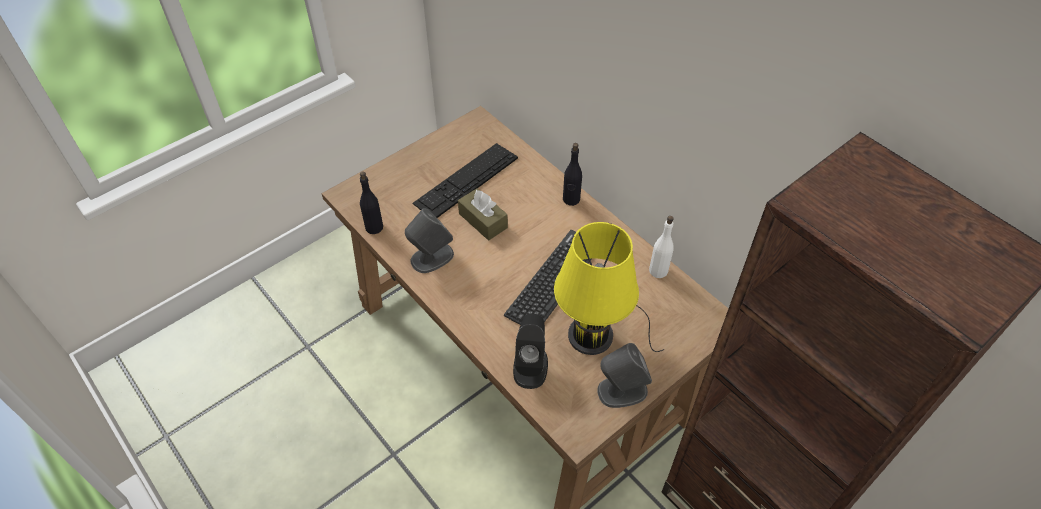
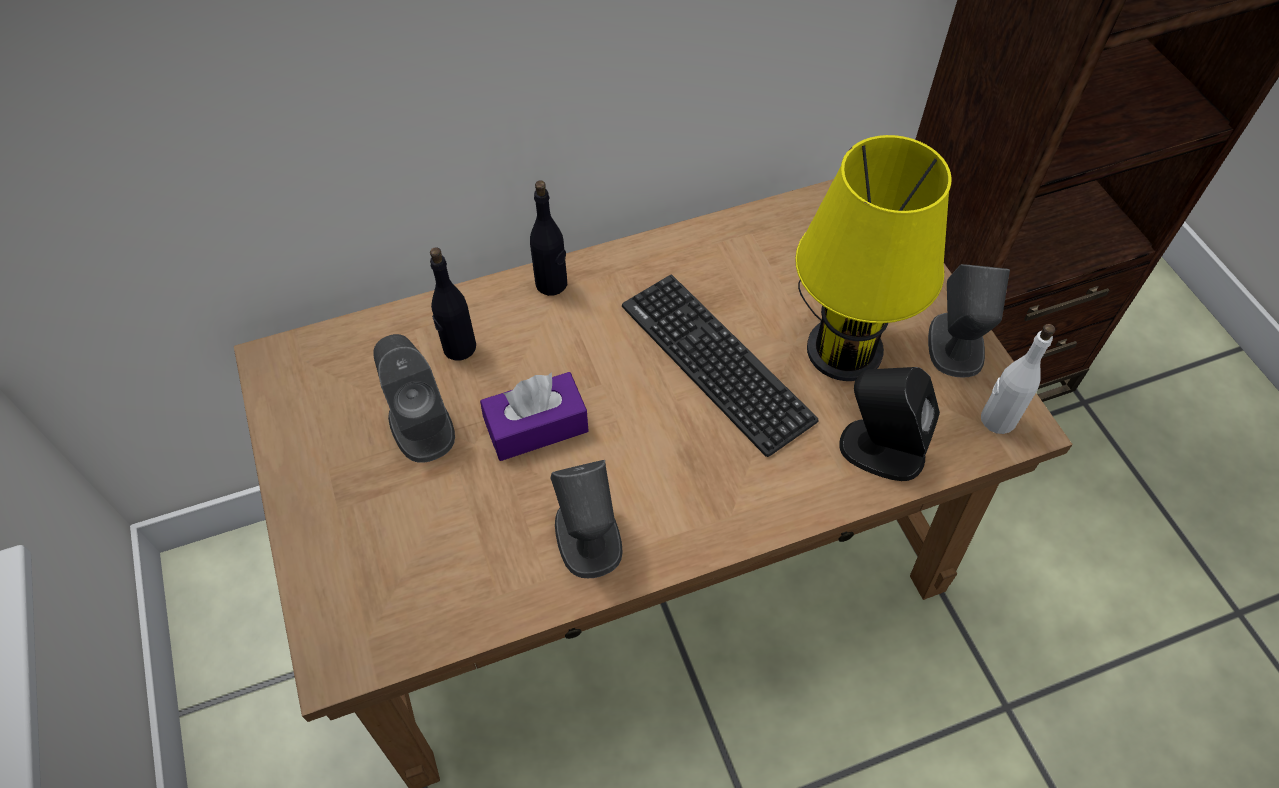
camera: 70 degrees left, 5 degrees up
(374, 227) = (460, 625): black bottle -> black bottle (459, 347)
(466, 180) = (421, 425): keyboard -> grey speaker
(483, 220) = (536, 427): brown tissue box -> purple tissue box
(658, 270) = (748, 226): white bottle -> white bottle (997, 419)

